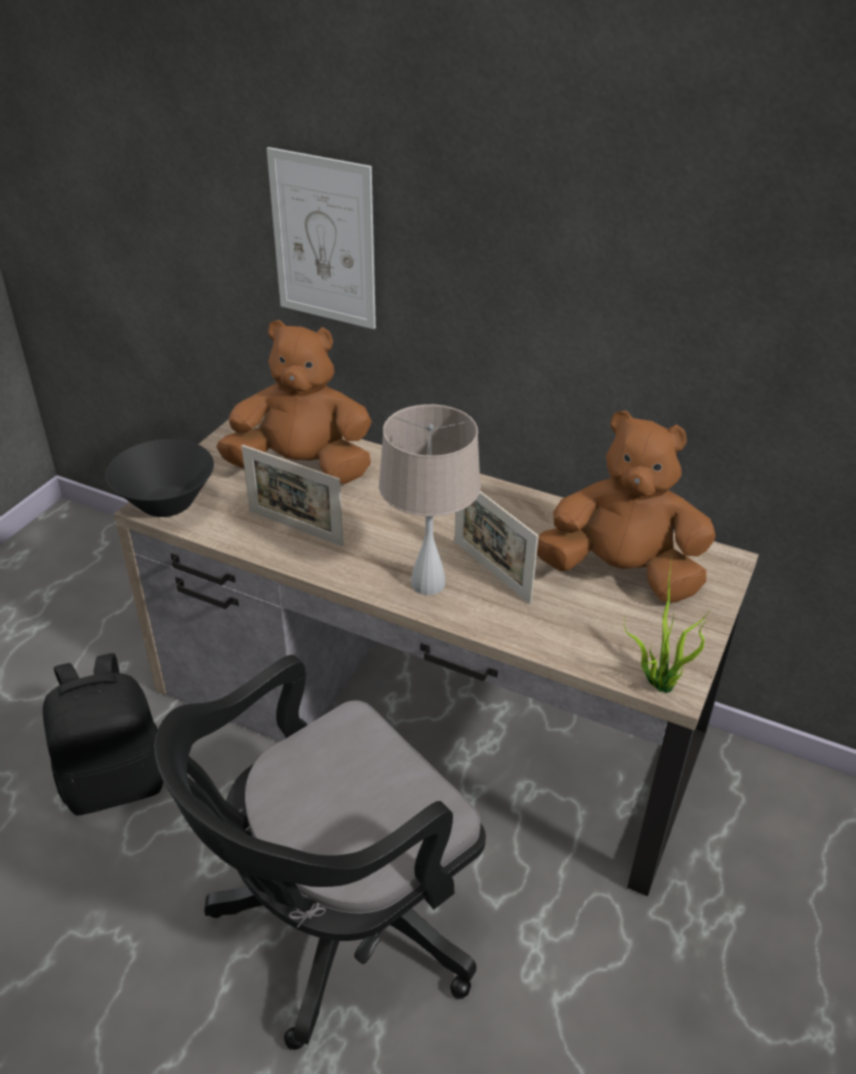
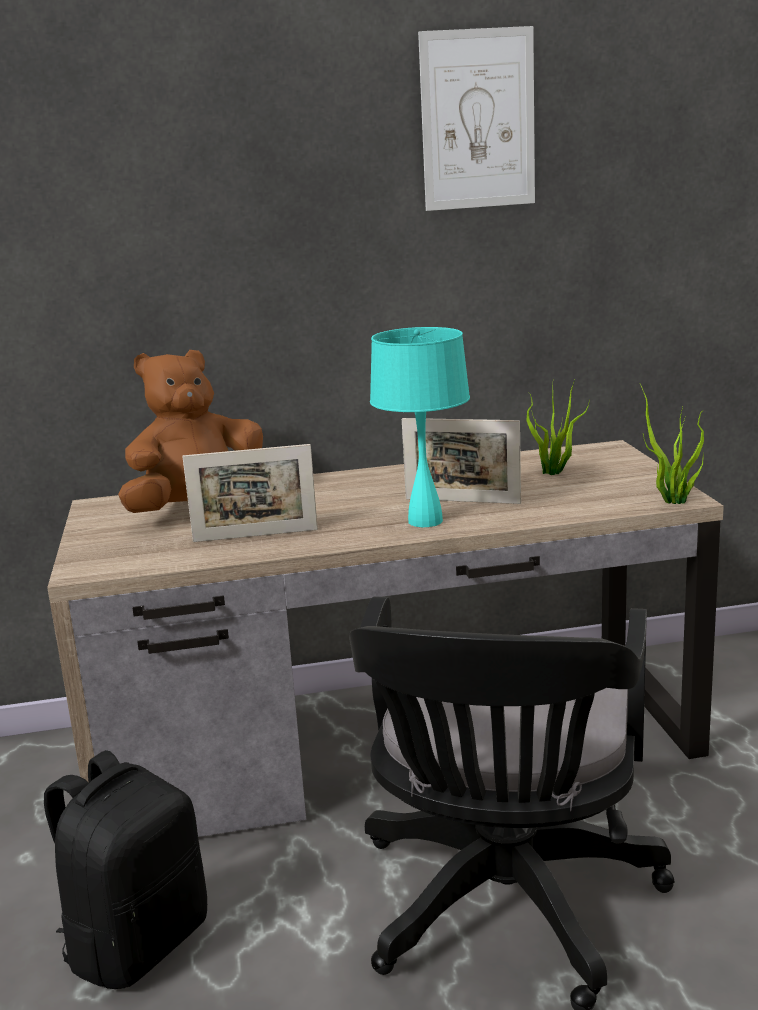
camera: 35 degrees left, 20 degrees down
(166, 503) = (96, 564): black bowl -> none
(323, 240) = (158, 274): picture -> picture (478, 120)
(427, 584) = (425, 521): beige table lamp -> turquoise table lamp
(621, 573) = (554, 473): brown plush toy -> potted plant

